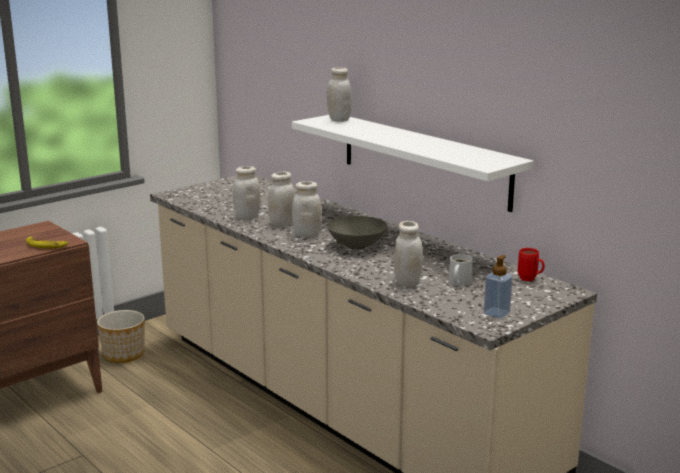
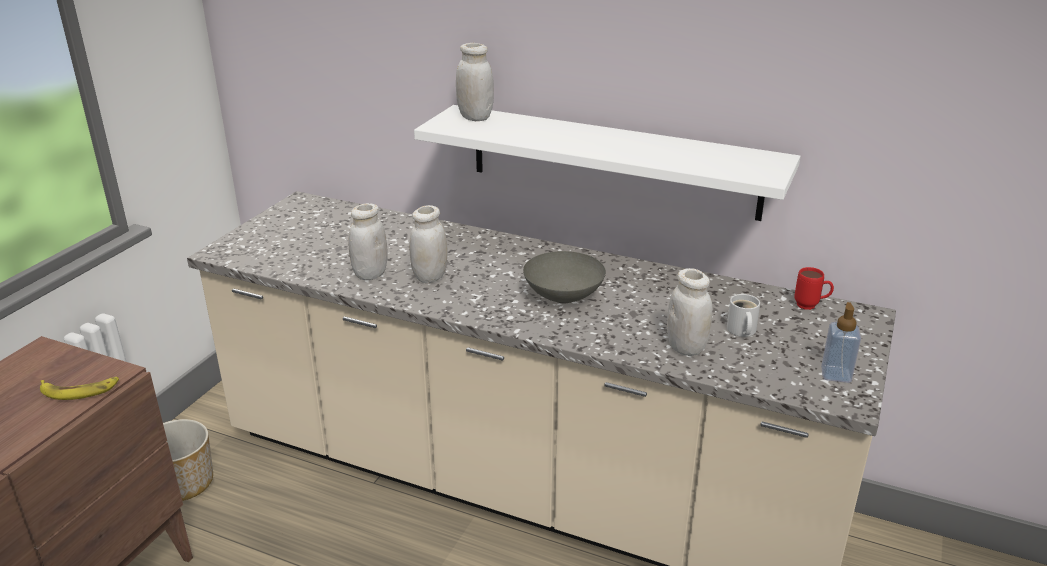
camera: 25 degrees left, 10 degrees up
(307, 235) = (481, 290): white jar -> none

